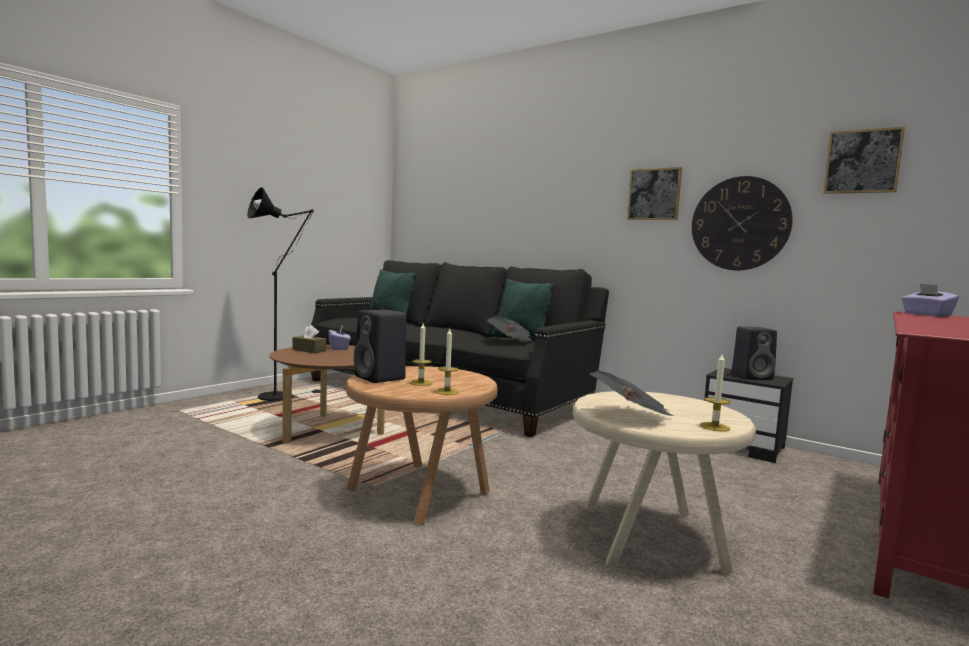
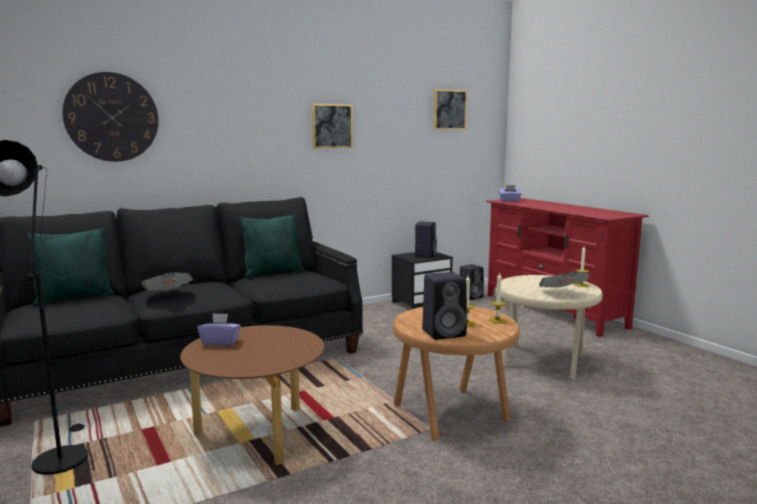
camera: 65 degrees left, 5 degrees up
(309, 350) = (221, 356): brown tissue box -> none
(510, 342) = (305, 278): newspaper -> newspaper (168, 295)
(740, 223) = (391, 149): wall clock -> wall clock (112, 117)
(843, 472) = (471, 297): none -> black speaker

